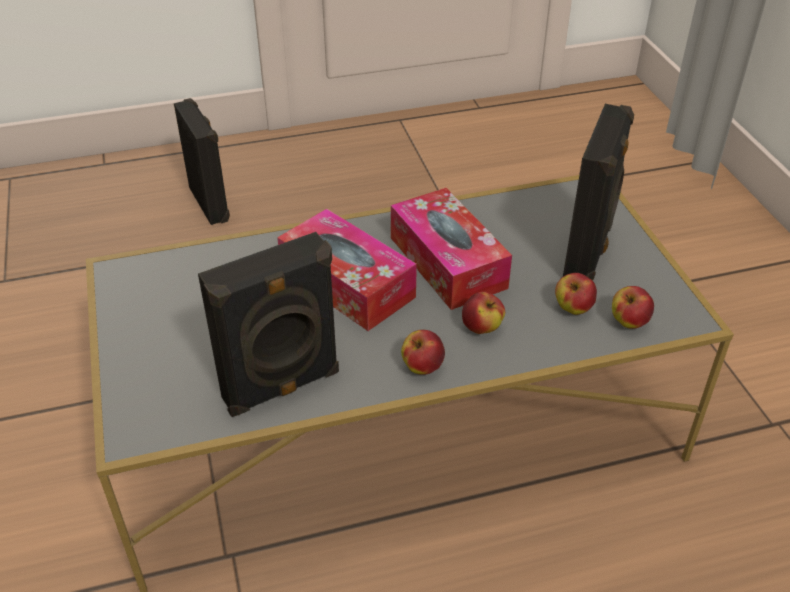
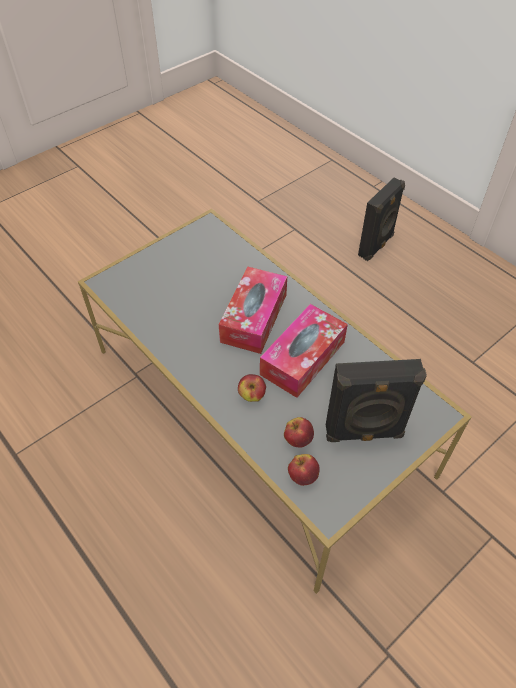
camera: 65 degrees right, 10 degrees up
(282, 388) = (158, 324): black speaker -> none
(422, 367) = (203, 378): apple -> none

